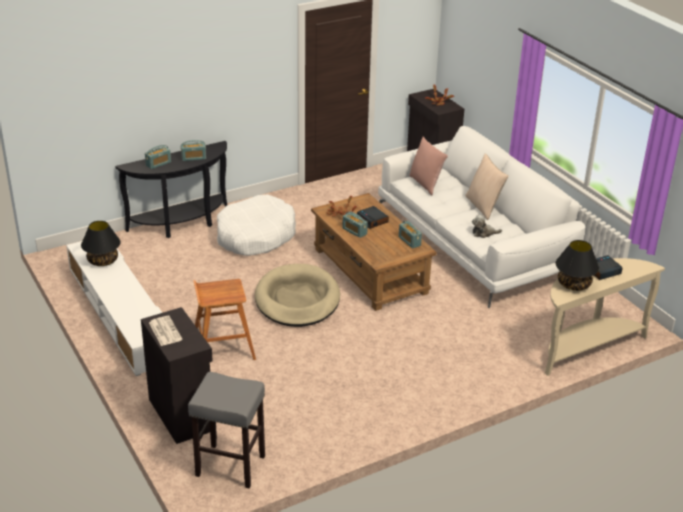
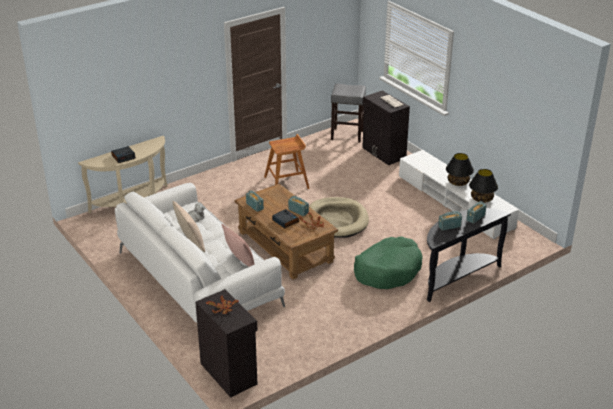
camera: 175 degrees right, 0 degrees up
(223, 346) = (376, 188): brown stool -> brown stool (287, 182)
(255, 236) = (388, 270): white dog bed -> green dog bed
(573, 284) = (147, 147): black table lamp -> black table lamp (458, 182)

